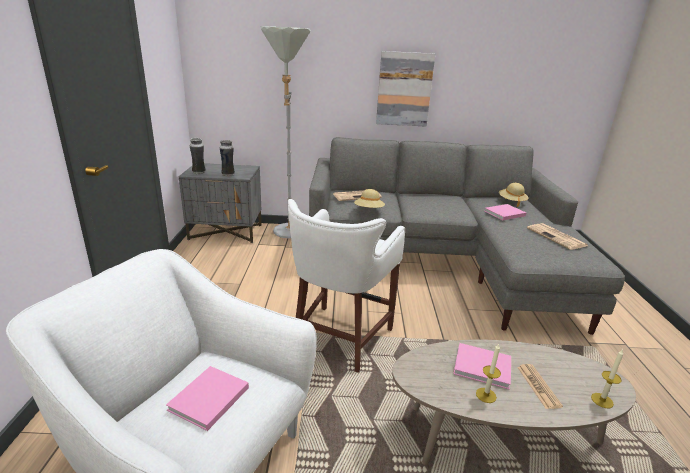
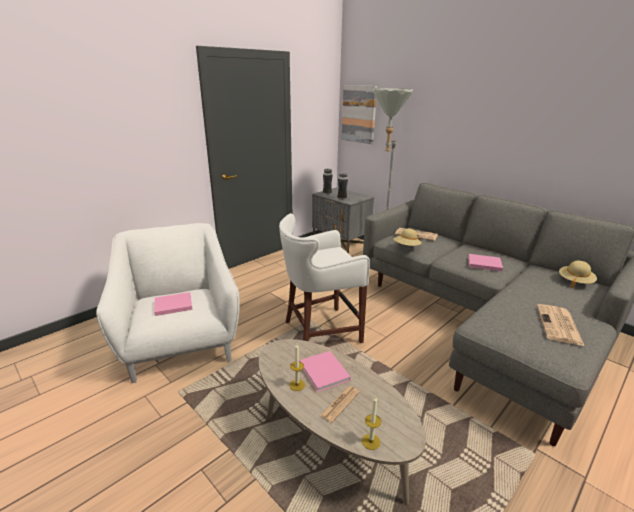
camera: 45 degrees right, 0 degrees up
(404, 89) = (499, 146): picture -> picture (359, 114)
(503, 213) = (538, 287): pink book -> pink book (483, 263)

